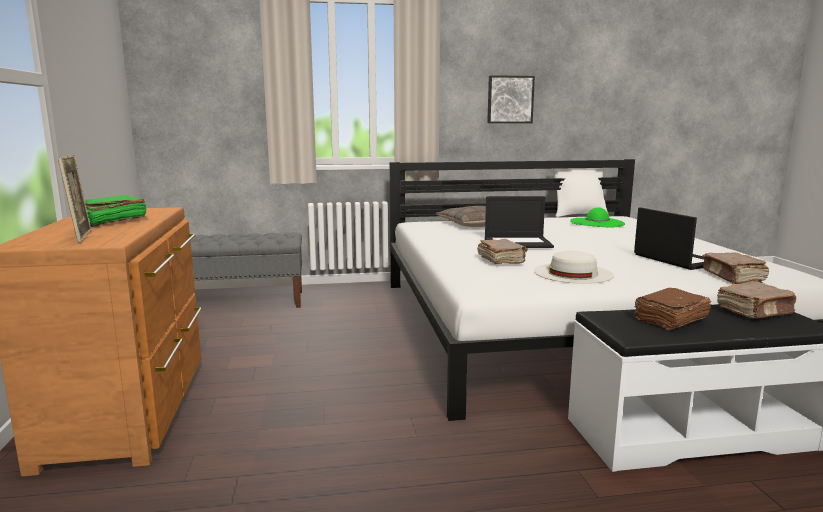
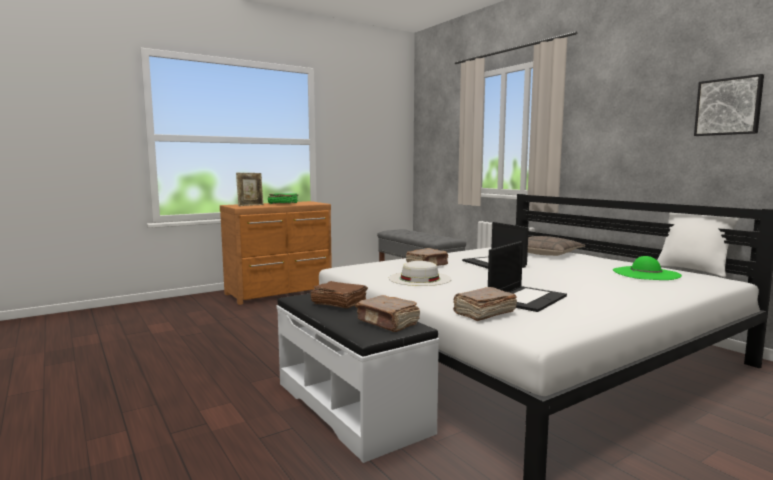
camera: 65 degrees right, 5 degrees down
(510, 99) = (637, 138): picture -> picture (728, 107)

